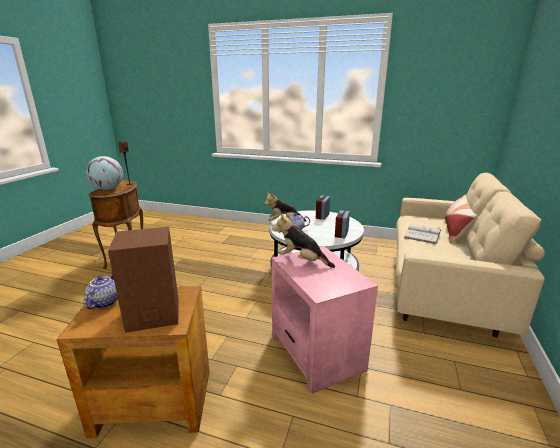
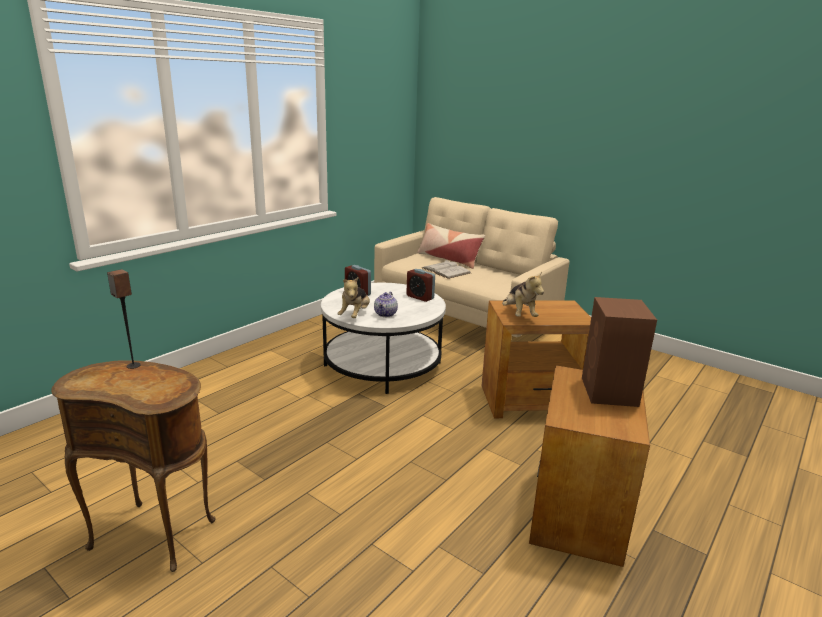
camera: 70 degrees left, 0 degrees up
(104, 302) = (579, 419): teapot -> none
(108, 189) = (145, 388): globe -> none
(301, 261) = (519, 314): plush toy -> plush toy turned 60 degrees counterclockwise
(316, 352) = (531, 401): pink side table -> brown side table

